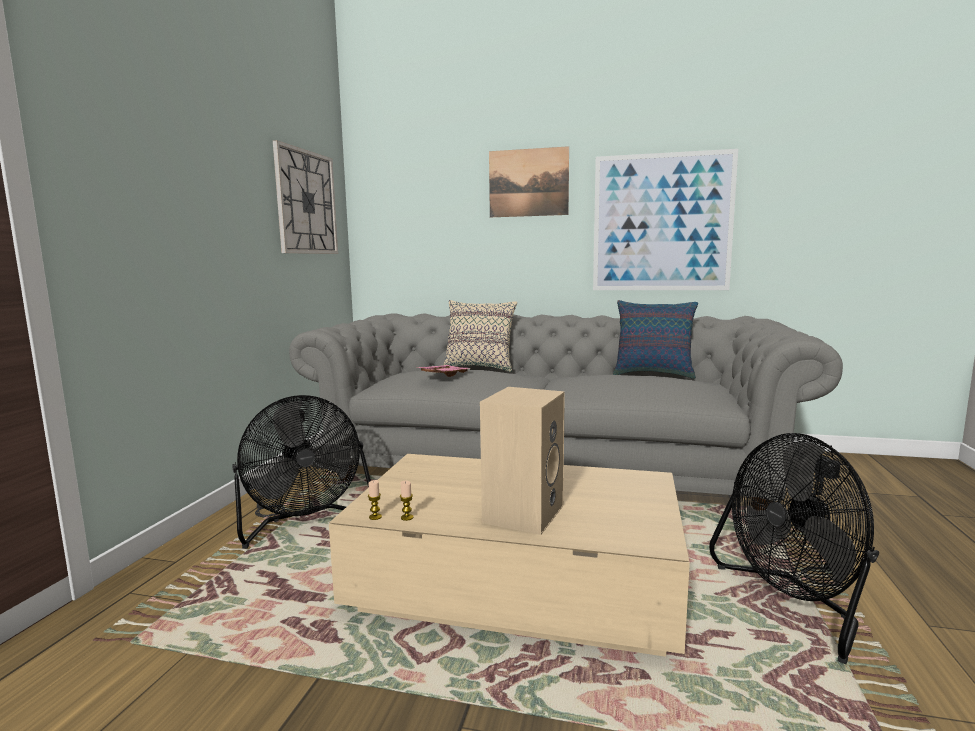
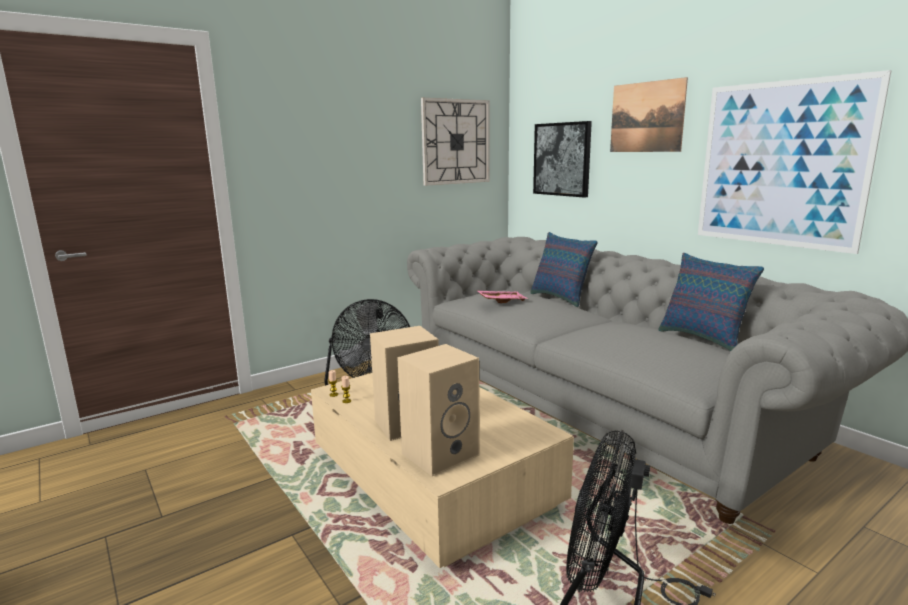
camera: 40 degrees right, 5 degrees up
(428, 227) = (562, 159): none -> picture
(479, 369) = (560, 299): beige pillow -> blue pillow
(610, 525) = (441, 453): none -> beige speaker

